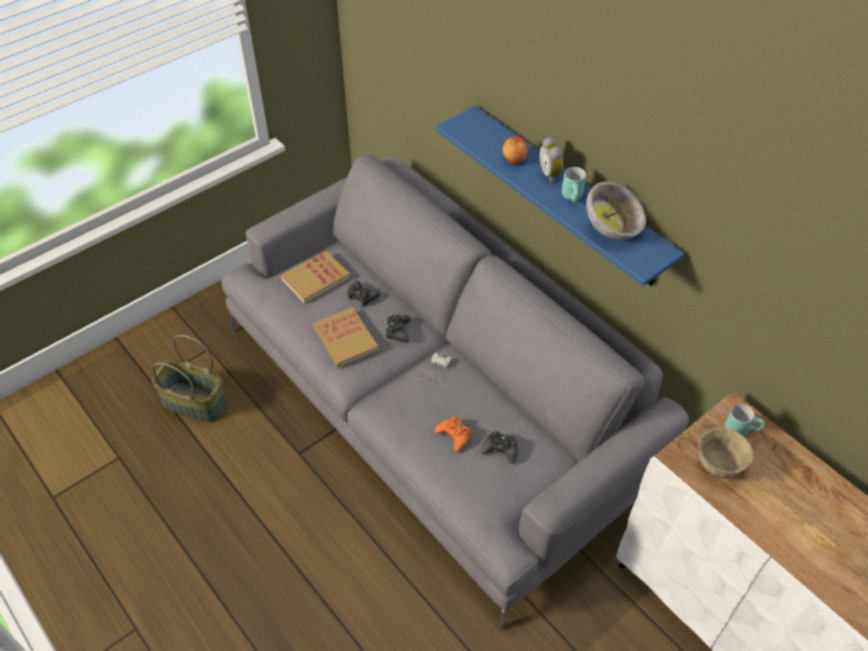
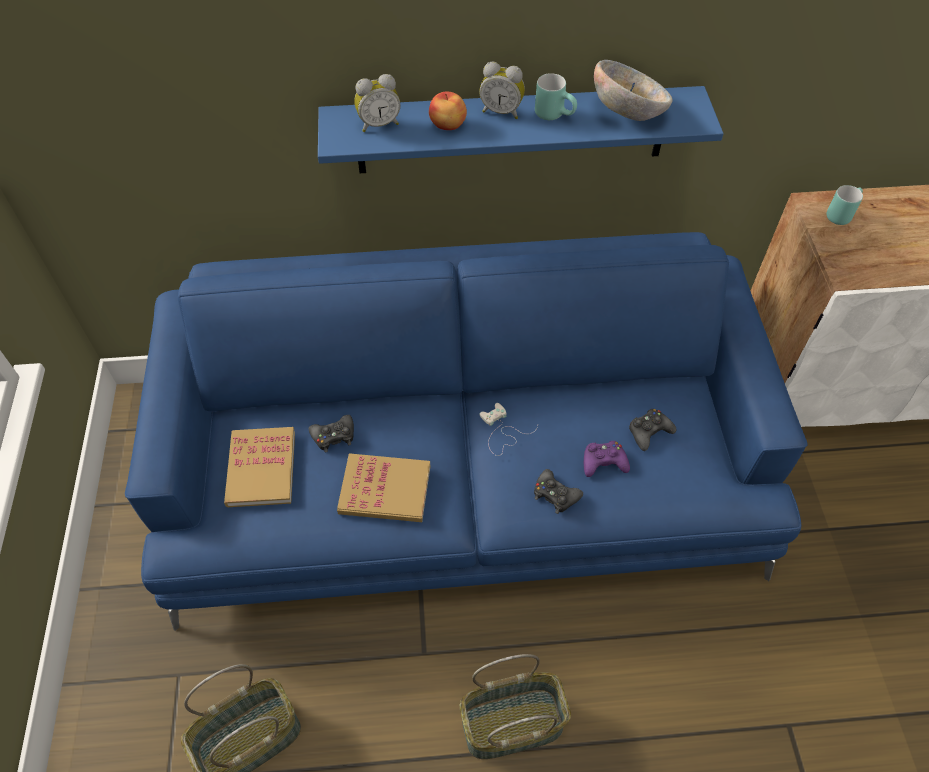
camera: 55 degrees left, 5 degrees up
(287, 523) = (512, 722): none -> basket
(398, 331) = (417, 431): black game controller -> black game controller (555, 495)
(434, 405) = (465, 476): grey sofa -> blue sofa
(454, 436) = (603, 462): orange game controller -> purple game controller
(485, 133) = (378, 124): none -> alarm clock
(718, 466) = (873, 253): beige bowl -> none

